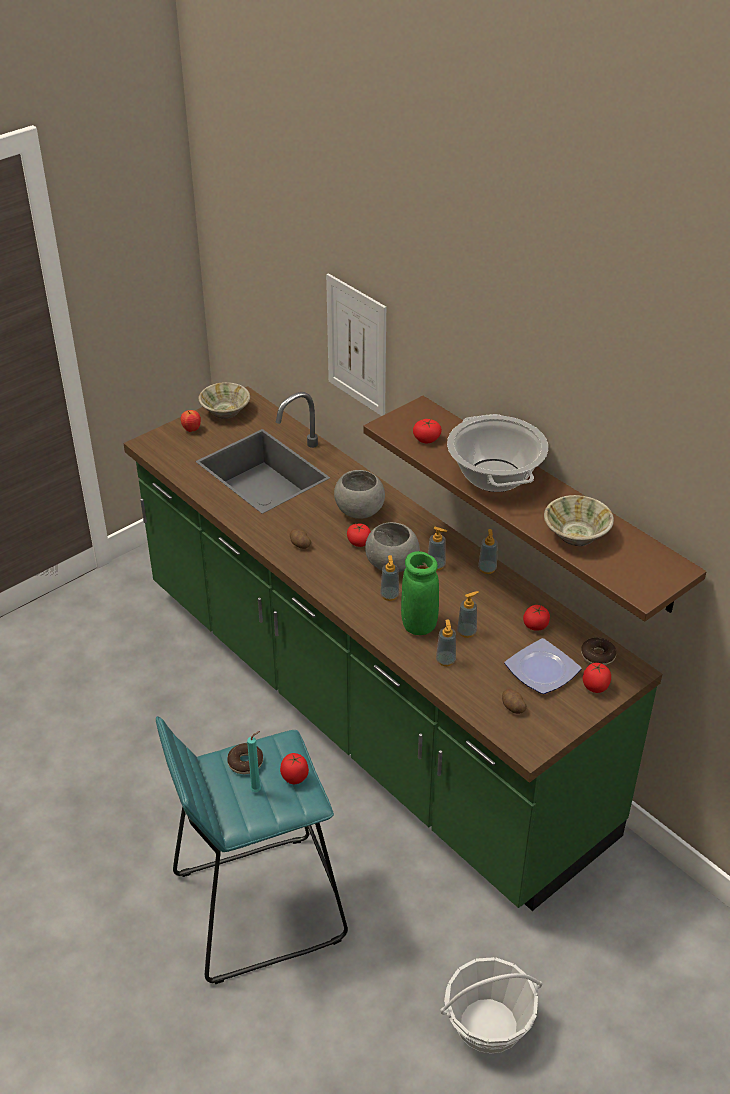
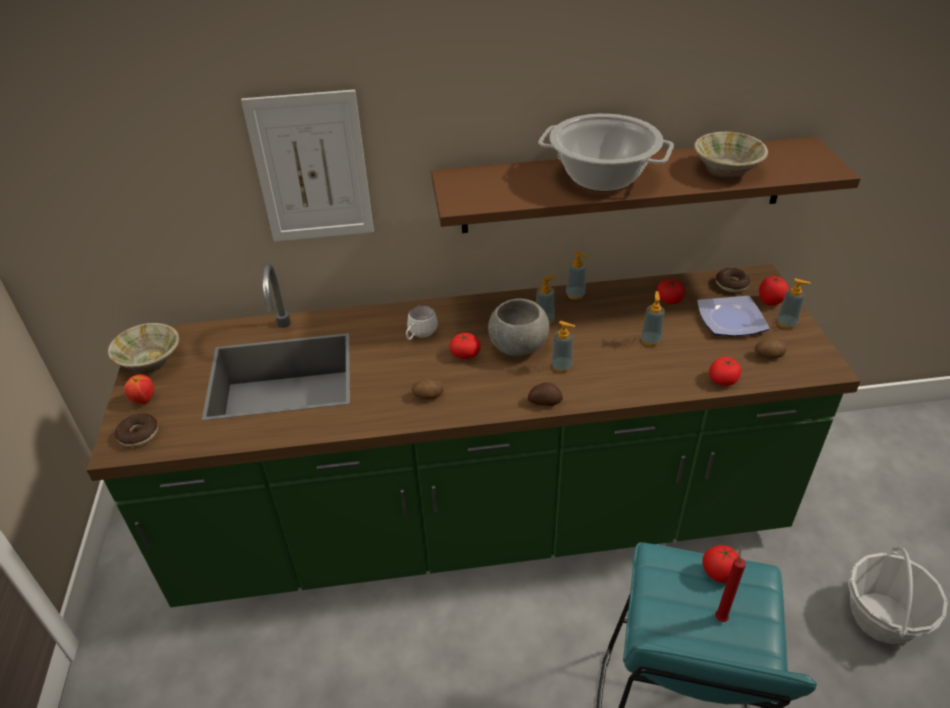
camera: 55 degrees left, 0 degrees up
(245, 762) = (672, 609): donut -> donut (139, 434)
(257, 790) = (720, 616): turquoise candle -> red candle
(343, 602) = (544, 401): none -> potato
(359, 511) = (420, 335): grey bowl -> white mug
(419, 624) = (618, 365): green vase -> none
(426, 439) = (506, 191): tomato -> tomato (723, 379)
(445, 660) = (680, 369): soap dispenser -> soap dispenser (786, 324)

